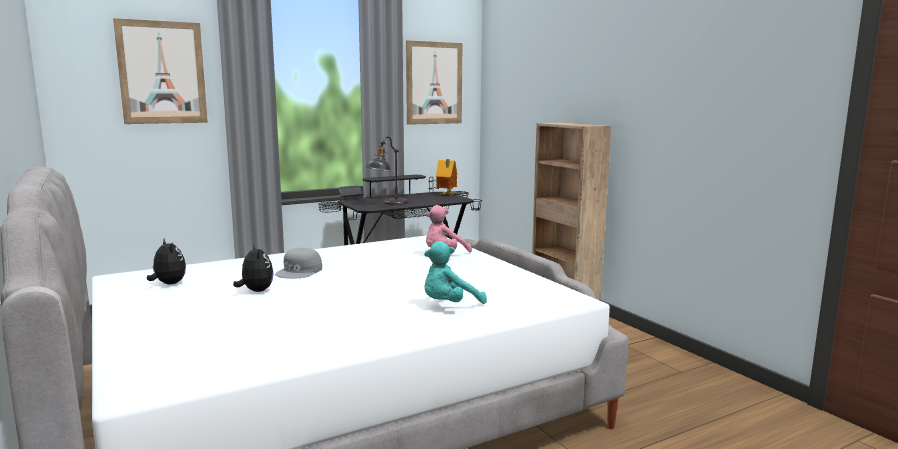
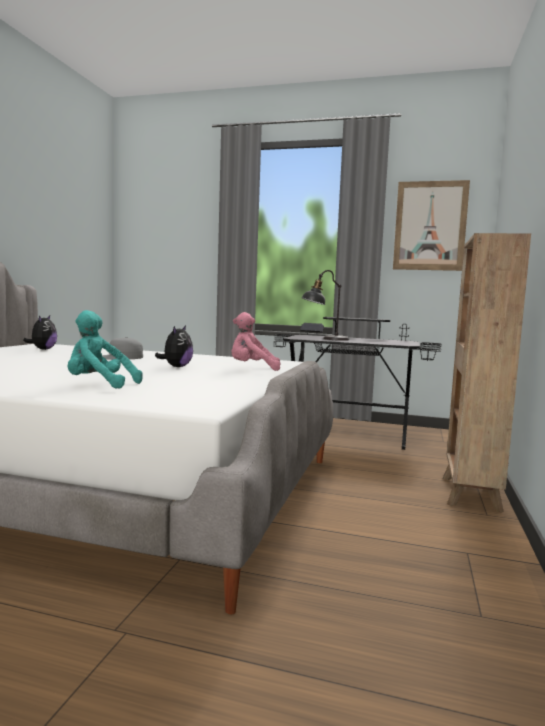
camera: 45 degrees right, 5 degrees down
(162, 73) = (184, 221): picture -> none
(256, 291) = (55, 358): plush toy -> plush toy (176, 367)
(446, 195) = (406, 342): toy house -> none

